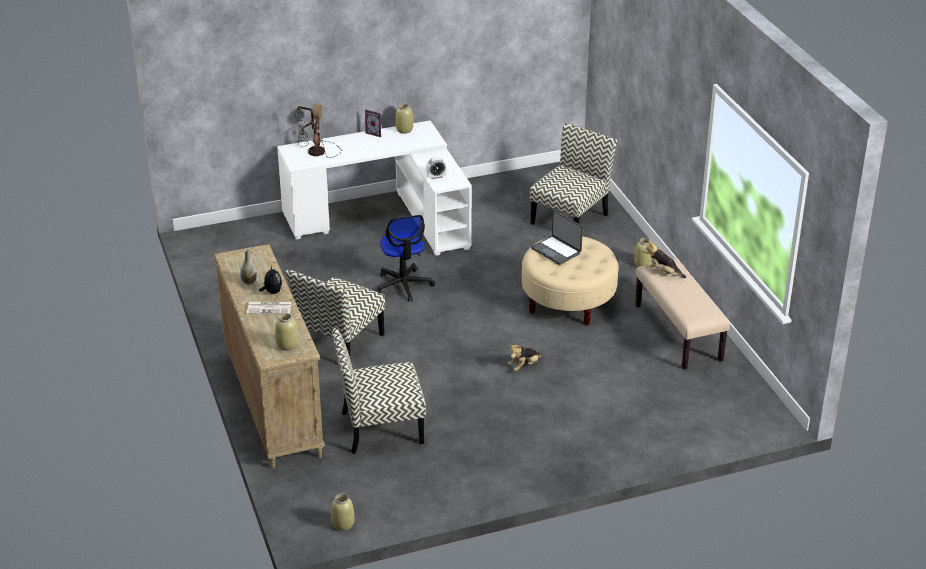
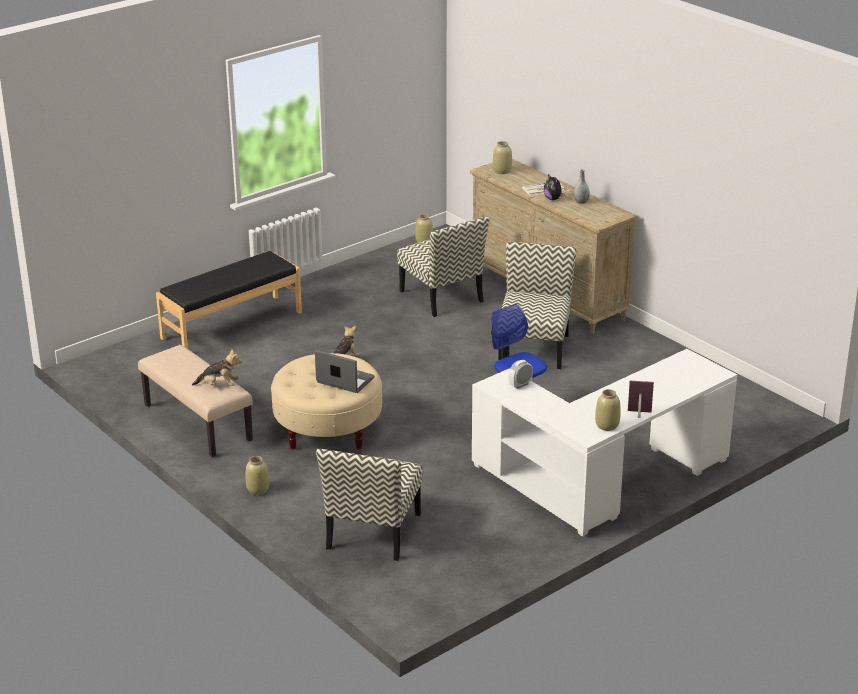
camera: 160 degrees right, 5 degrees down
(315, 152) = (683, 375): table lamp -> none
(380, 428) = (442, 297): chair -> chair turned 90 degrees clockwise
(618, 441) = (231, 325): none -> black bench

